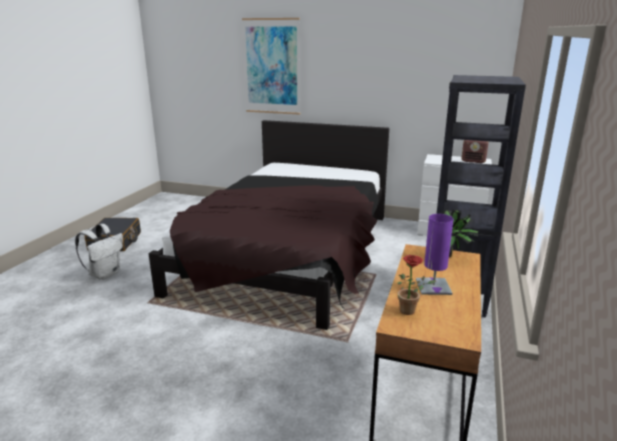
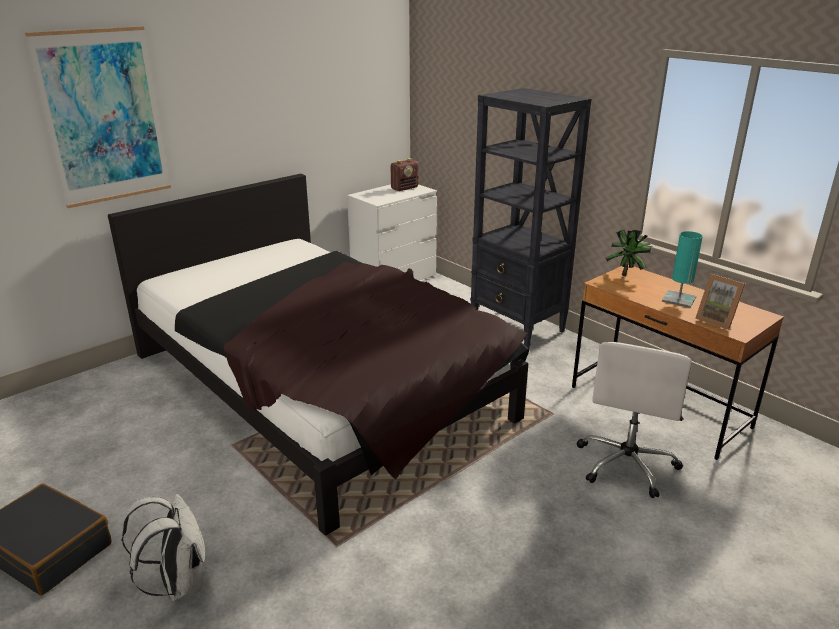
camera: 60 degrees left, 5 degrees up
(311, 396) = (627, 464): none -> white office chair
(410, 311) = (717, 320): potted plant -> picture frame
(433, 287) = (679, 299): purple table lamp -> turquoise table lamp

